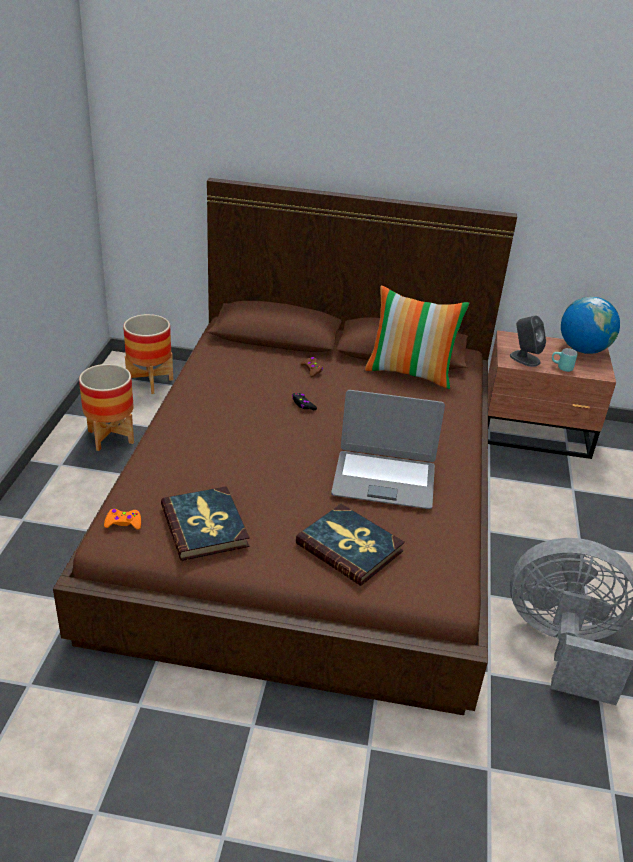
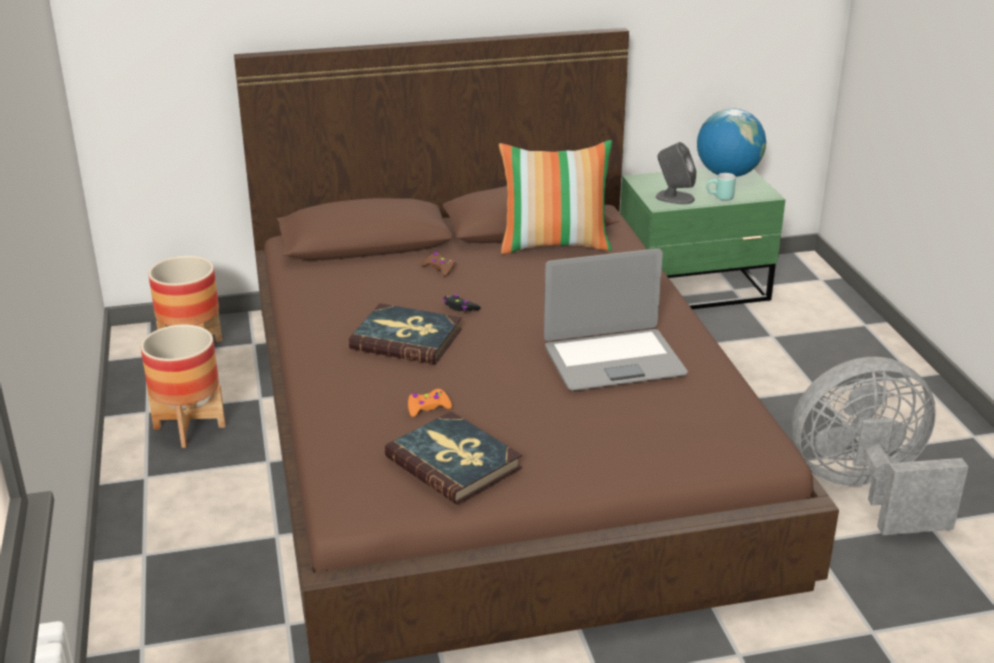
camera: 20 degrees left, 5 degrees down
(123, 523) = (352, 487): orange game controller -> orange game controller (428, 407)
(350, 547) = (630, 436): book -> book (406, 339)
(536, 433) = (695, 288): brown nightstand -> green nightstand

